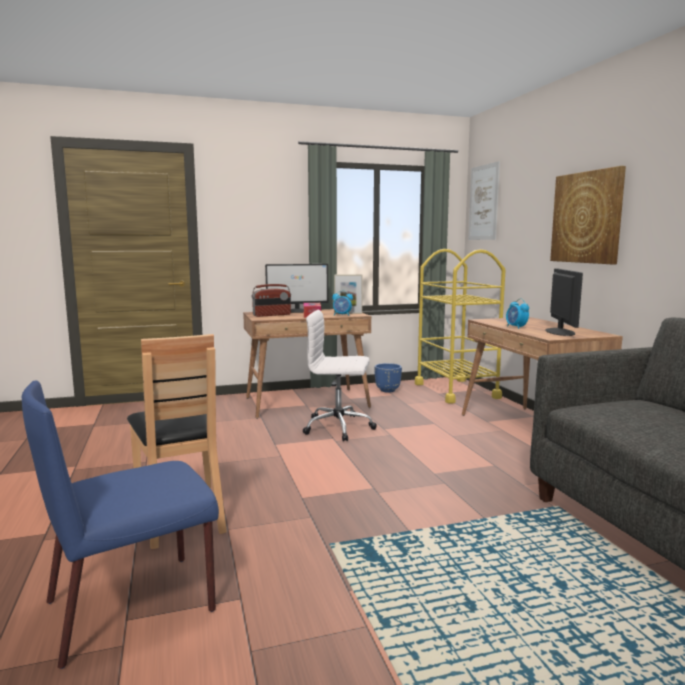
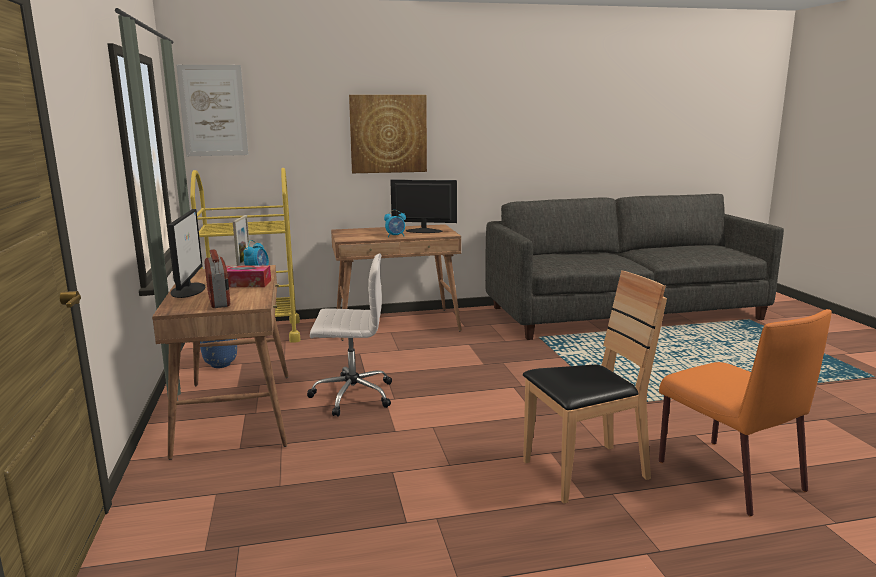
camera: 85 degrees left, 5 degrees up
(134, 604) = (727, 474): blue chair -> orange chair
(339, 427) = (351, 395): white office chair -> white office chair turned 105 degrees counterclockwise

